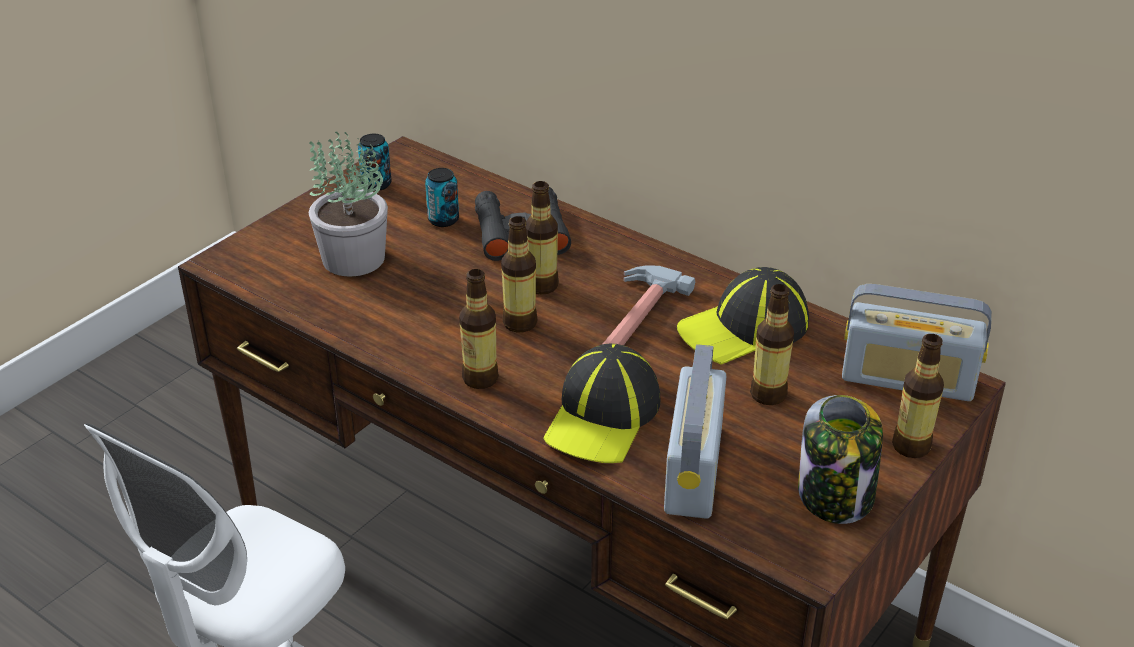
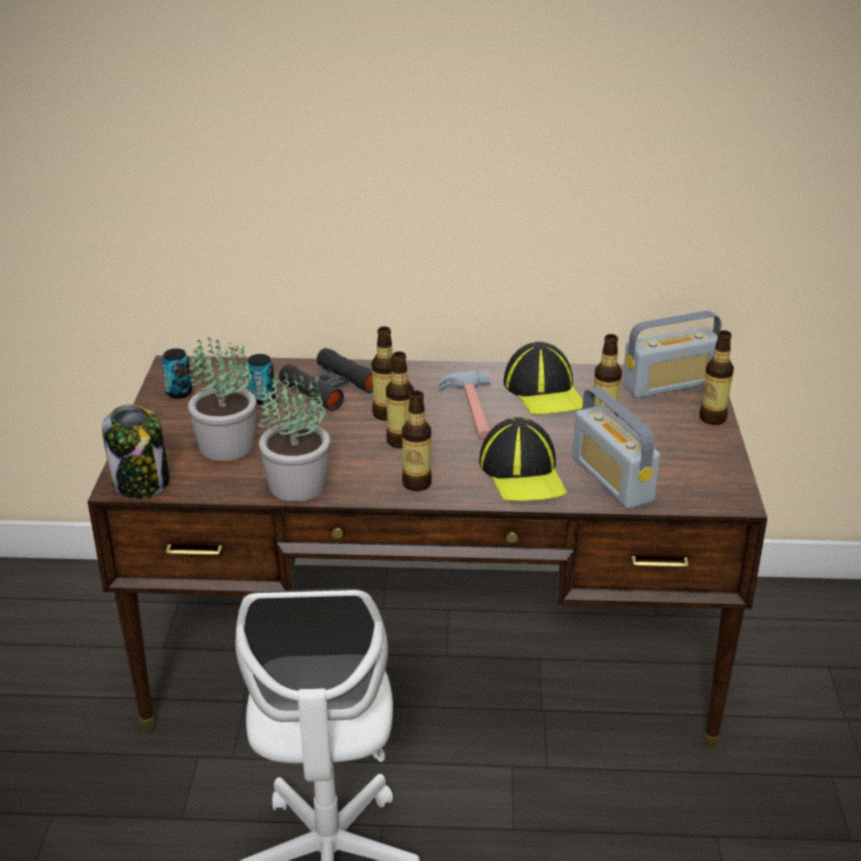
camera: 35 degrees left, 5 degrees down
(369, 328) = (298, 484): none -> potted plant
(744, 328) = (544, 391): cap -> cap turned 45 degrees counterclockwise
(836, 496) = (705, 460): jar -> jar (141, 483)

